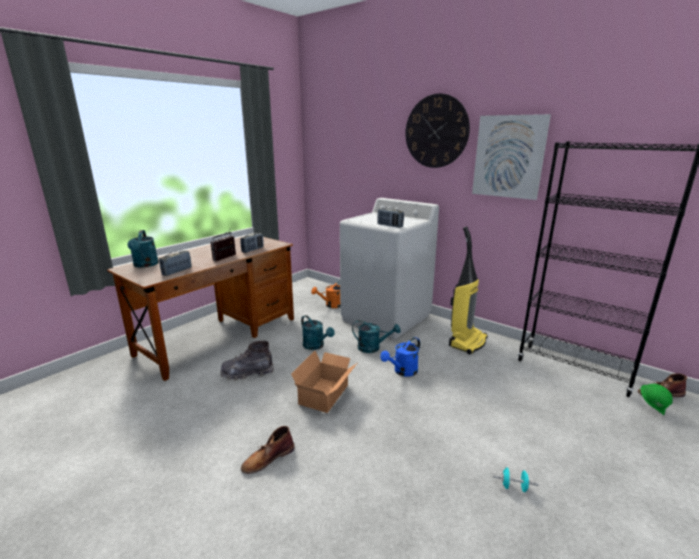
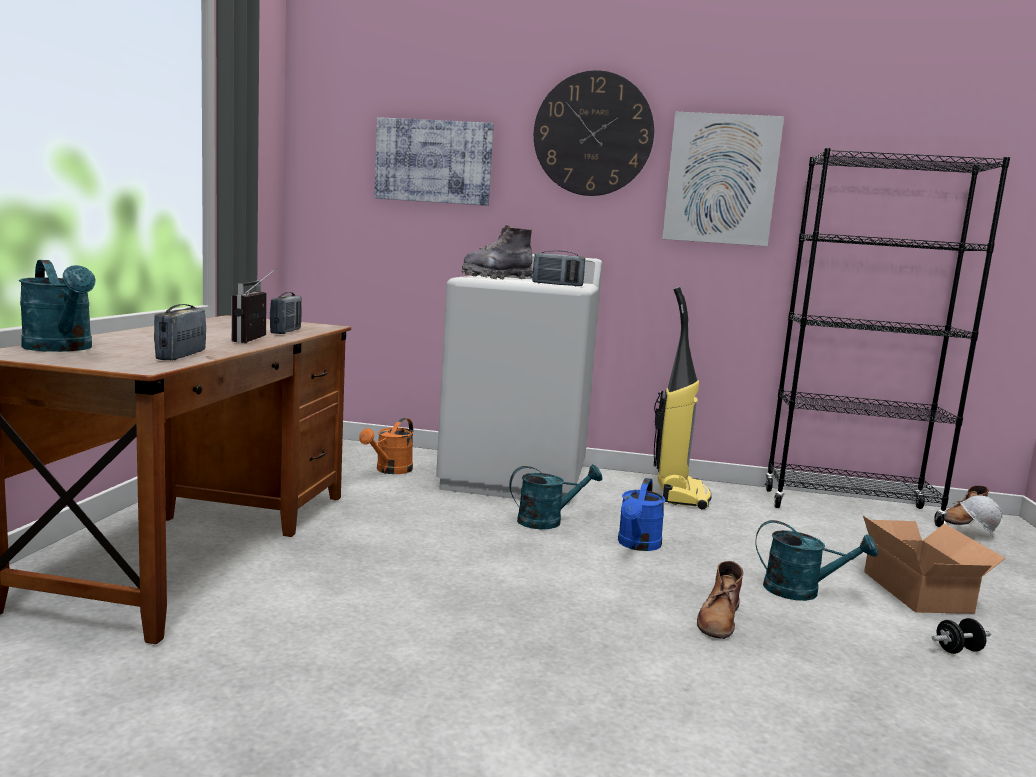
camera: 30 degrees left, 10 degrees down
(247, 373) = (351, 595): grey boot -> grey boot (496, 278)
(267, 458) = (575, 716): brown boot -> brown boot (719, 619)
(316, 346) = (440, 532): turquoise watering can -> turquoise watering can (801, 591)
(326, 394) = (554, 598): cardboard box -> cardboard box (919, 591)
(361, 150) = (433, 161): none -> picture
(514, 487) = (958, 650): turquoise dumbbell -> black dumbbell
(651, 409) = (975, 535): green hard hat -> white hard hat

